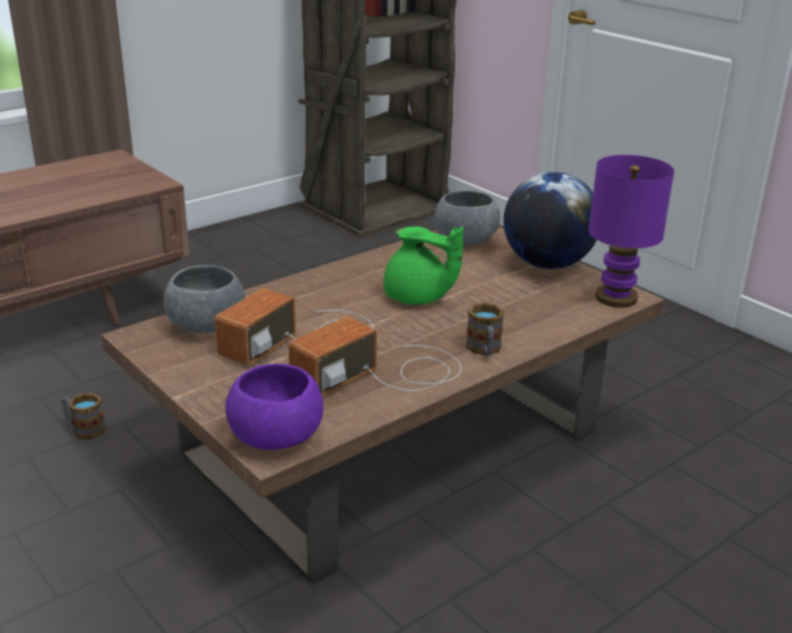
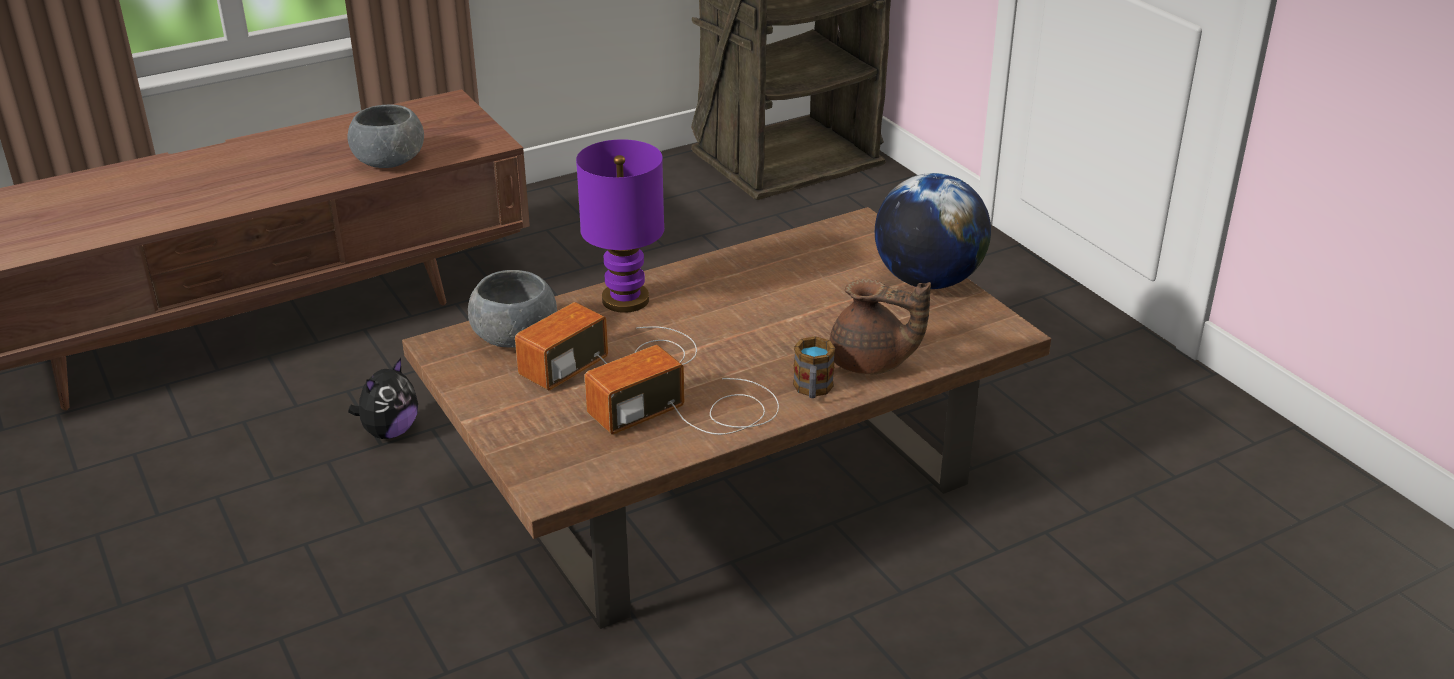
camera: 10 degrees right, 5 degrees up
(84, 428) = (389, 431): mug -> plush toy
(276, 437) = (558, 475): purple bowl -> none
(418, 298) = (758, 317): green teapot -> none
(465, 240) = (841, 240): grey bowl -> grey bowl (389, 161)
(526, 326) = (871, 363): none -> brown teapot
(617, 298) = (994, 333): purple table lamp -> purple table lamp (626, 300)

